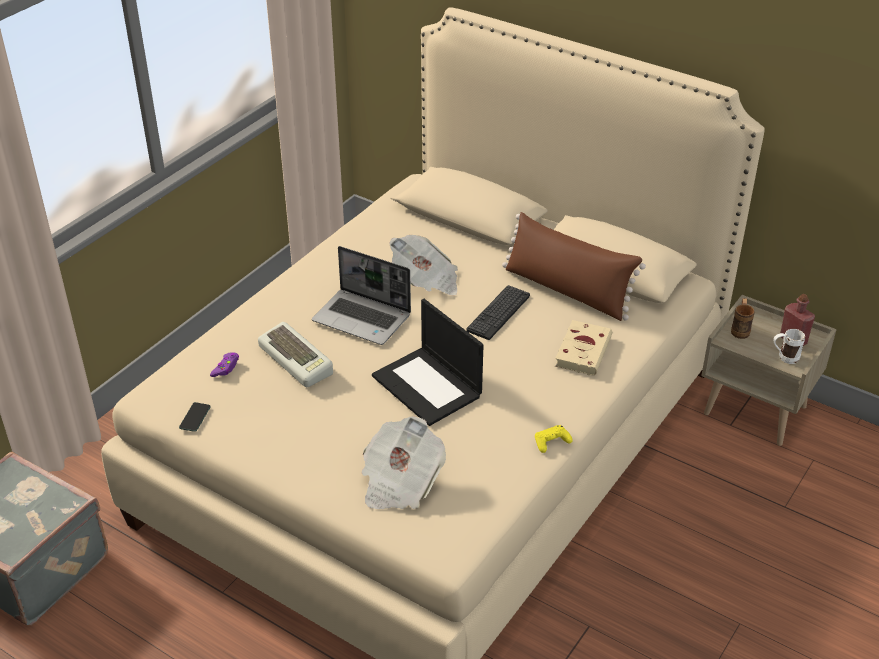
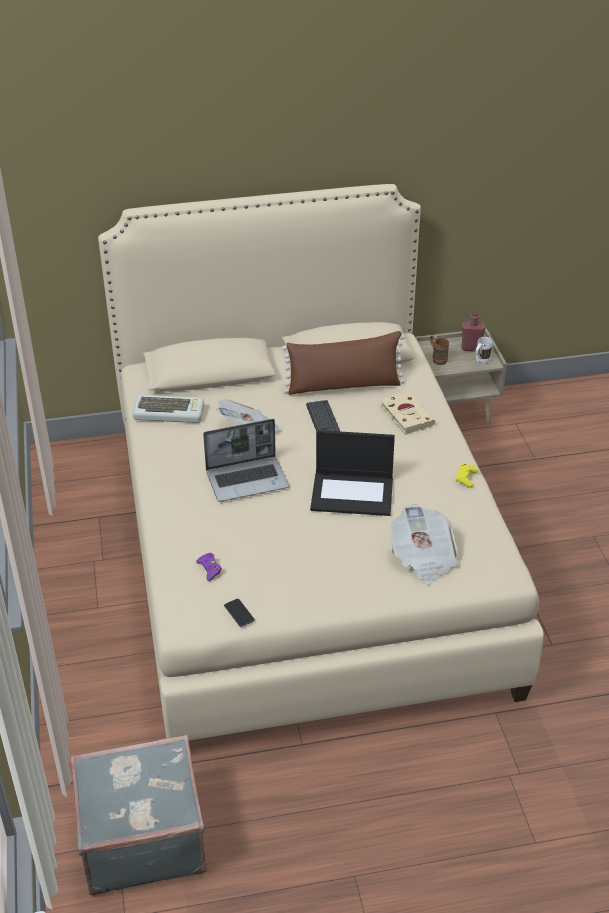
camera: 45 degrees left, 0 degrees up
(298, 360) = (249, 531): keyboard -> keyboard (170, 413)

